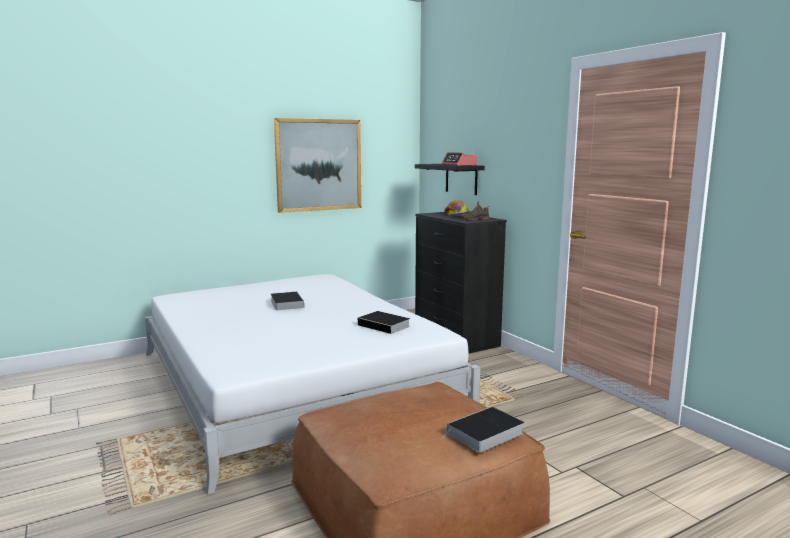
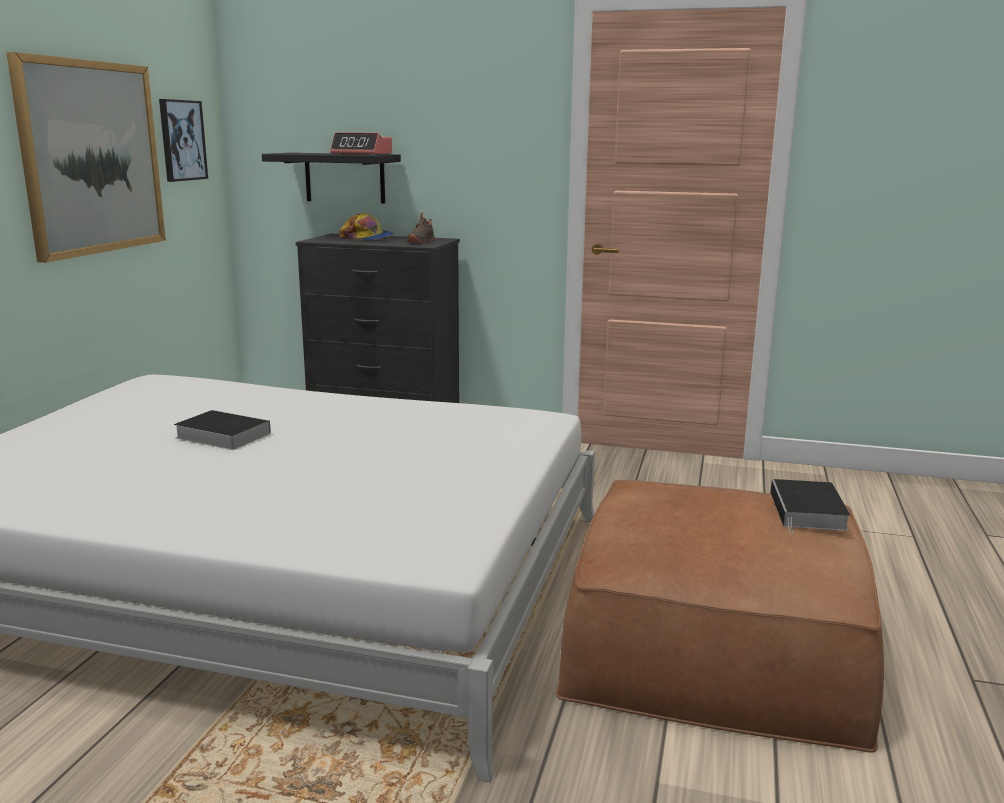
camera: 45 degrees left, 5 degrees up
(384, 156) = (182, 140): none -> picture
(385, 326) = (456, 426): book -> none

